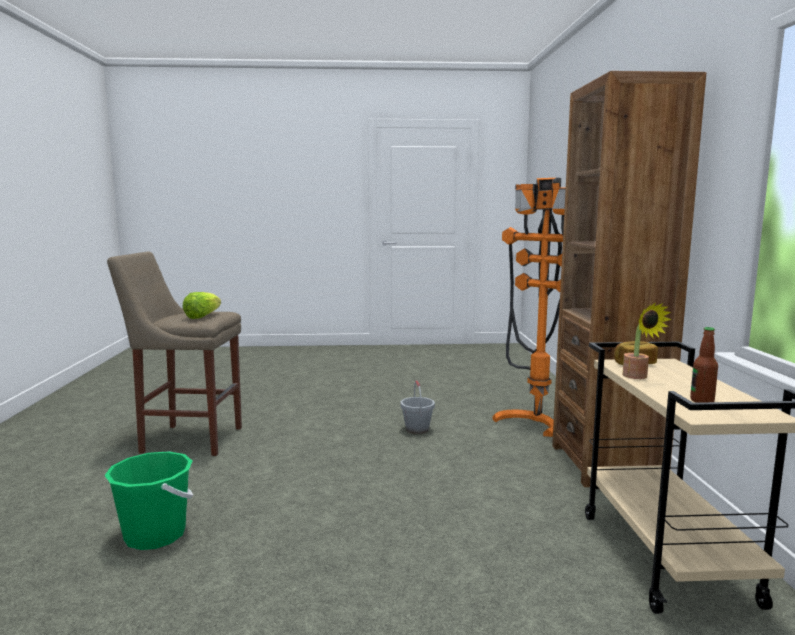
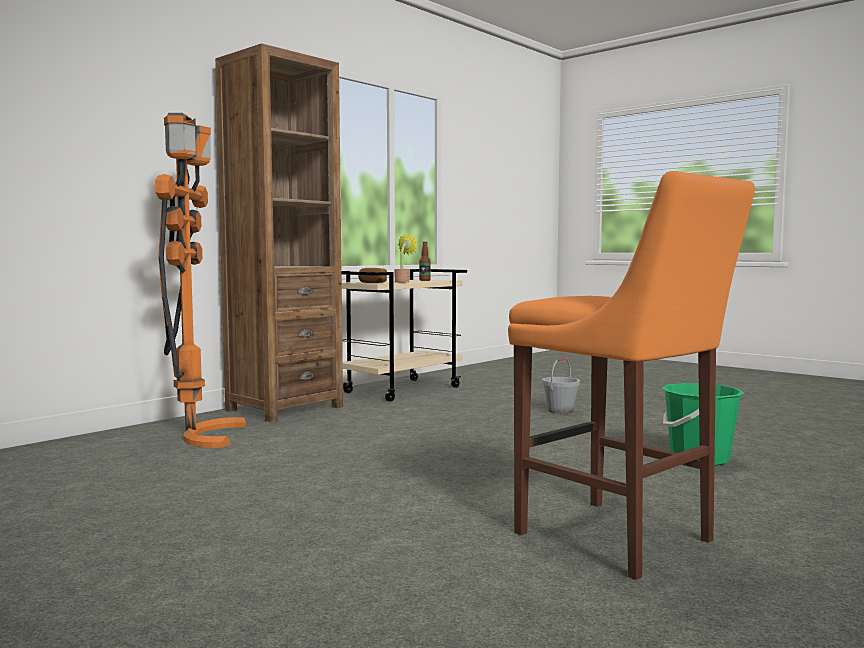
camera: 135 degrees left, 5 degrees down
(187, 439) = (620, 540): beige stool -> orange stool
(202, 316) = (594, 296): lettuce -> none
(417, 429) = (317, 461): grey bucket -> grey bucket (560, 411)

